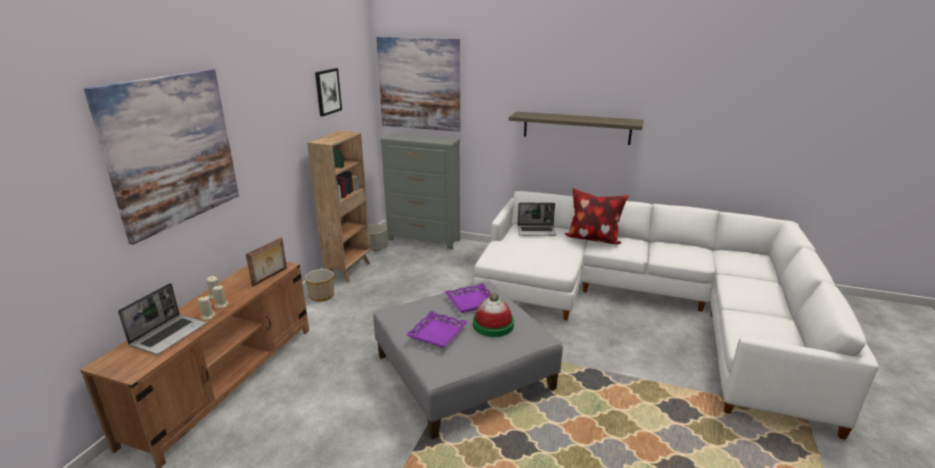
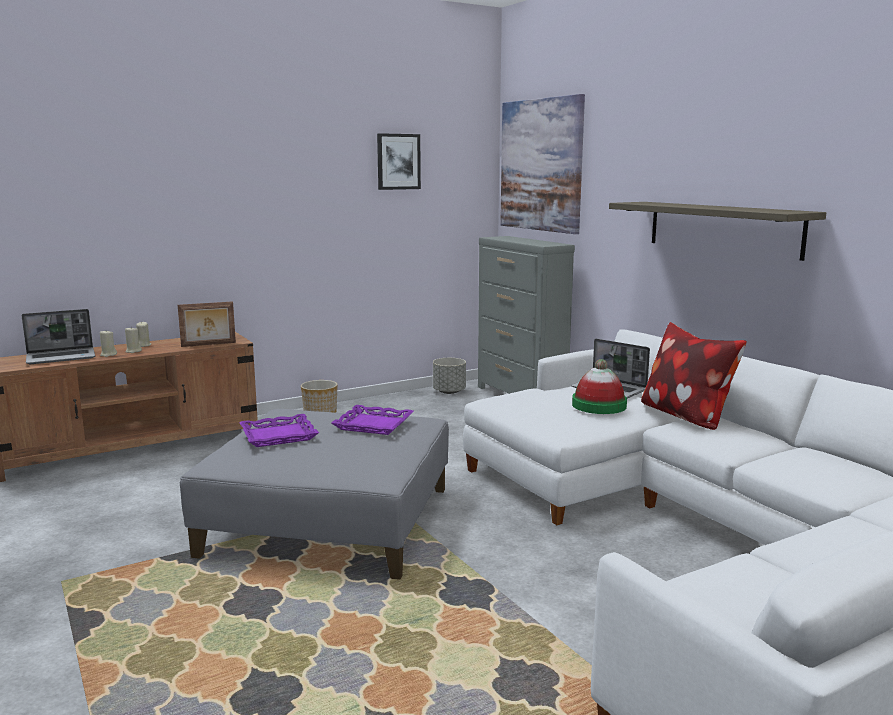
camera: 40 degrees right, 10 degrees down
(172, 151) = (136, 179): picture -> none
(349, 270) = (386, 401): brown bookcase -> none
(493, 324) = (348, 448): hat -> hat (599, 405)

